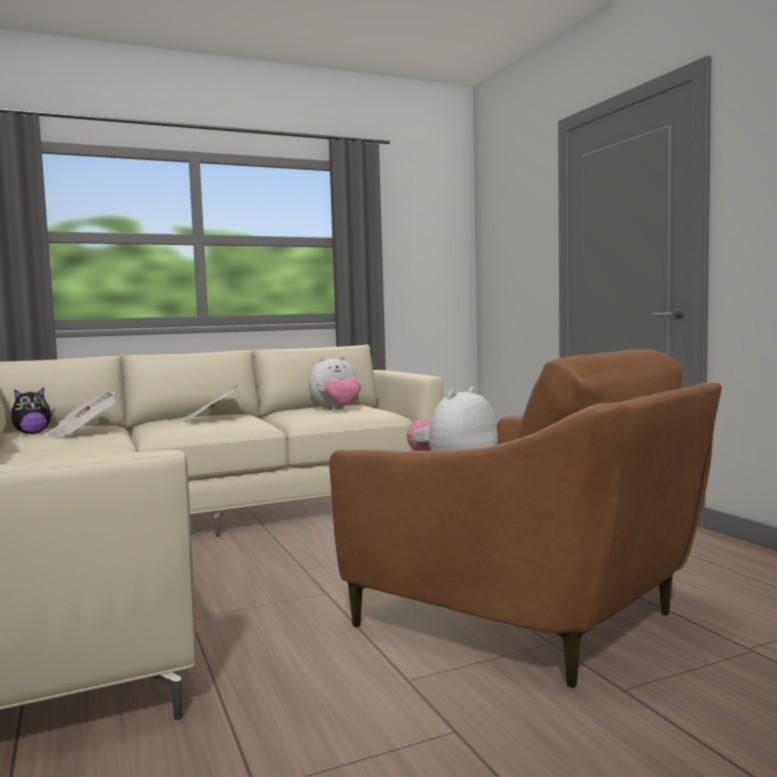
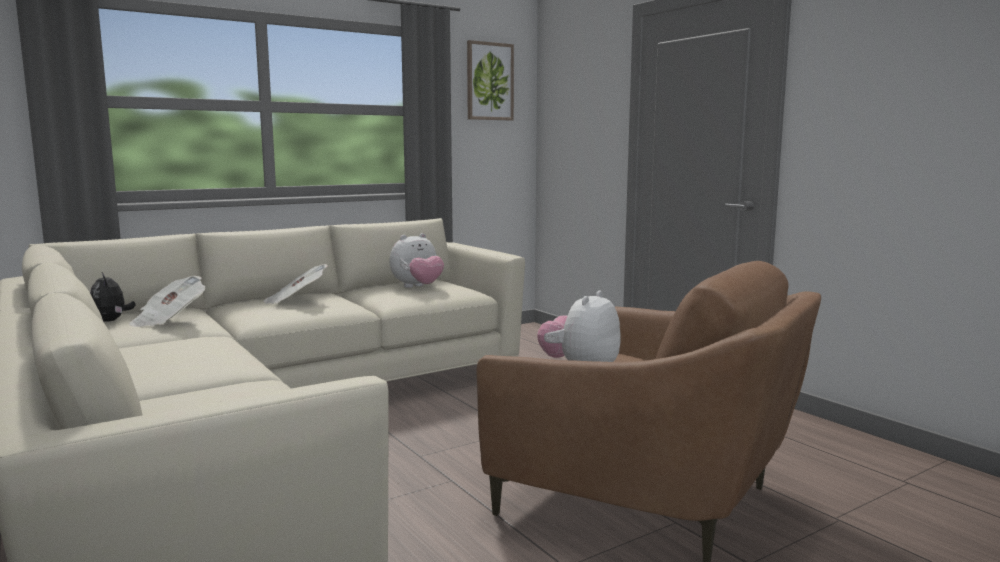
camera: 10 degrees left, 5 degrees up
(32, 433) = (111, 321): plush toy -> plush toy turned 105 degrees clockwise
(424, 212) = (489, 81): none -> picture

